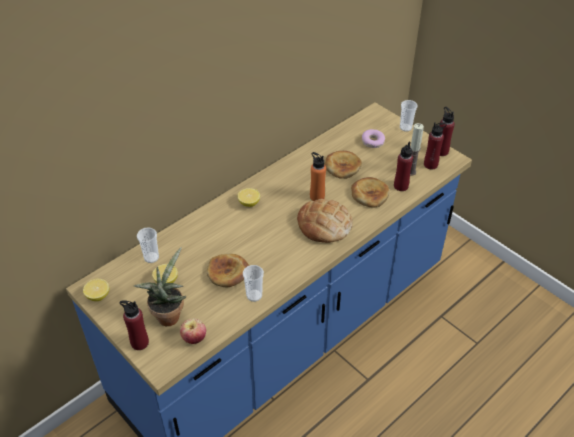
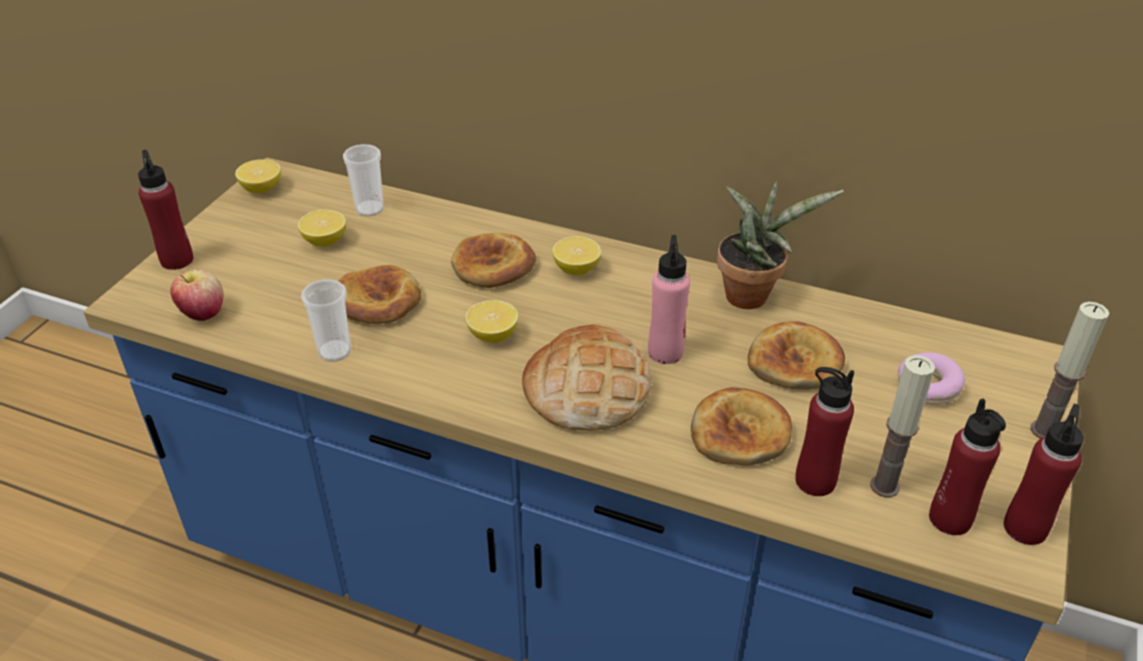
camera: 65 degrees right, 5 degrees down
(168, 314) = (248, 268): potted plant -> potted plant (752, 294)
(228, 228) = (493, 266): none -> bread
(276, 242) = (493, 335): none -> lemon
(317, 196) = (665, 352): orange bottle -> pink bottle
(405, 127) = (1044, 430): cup -> candle

